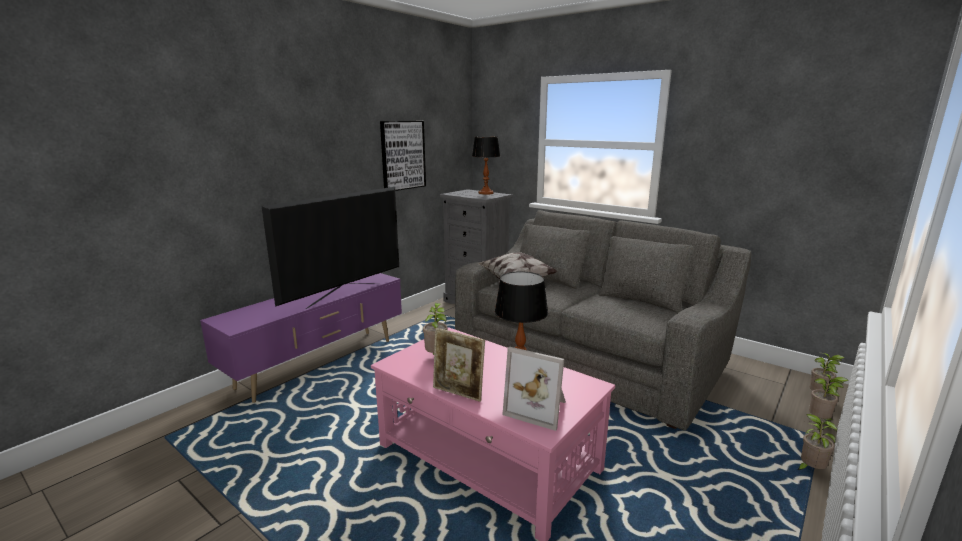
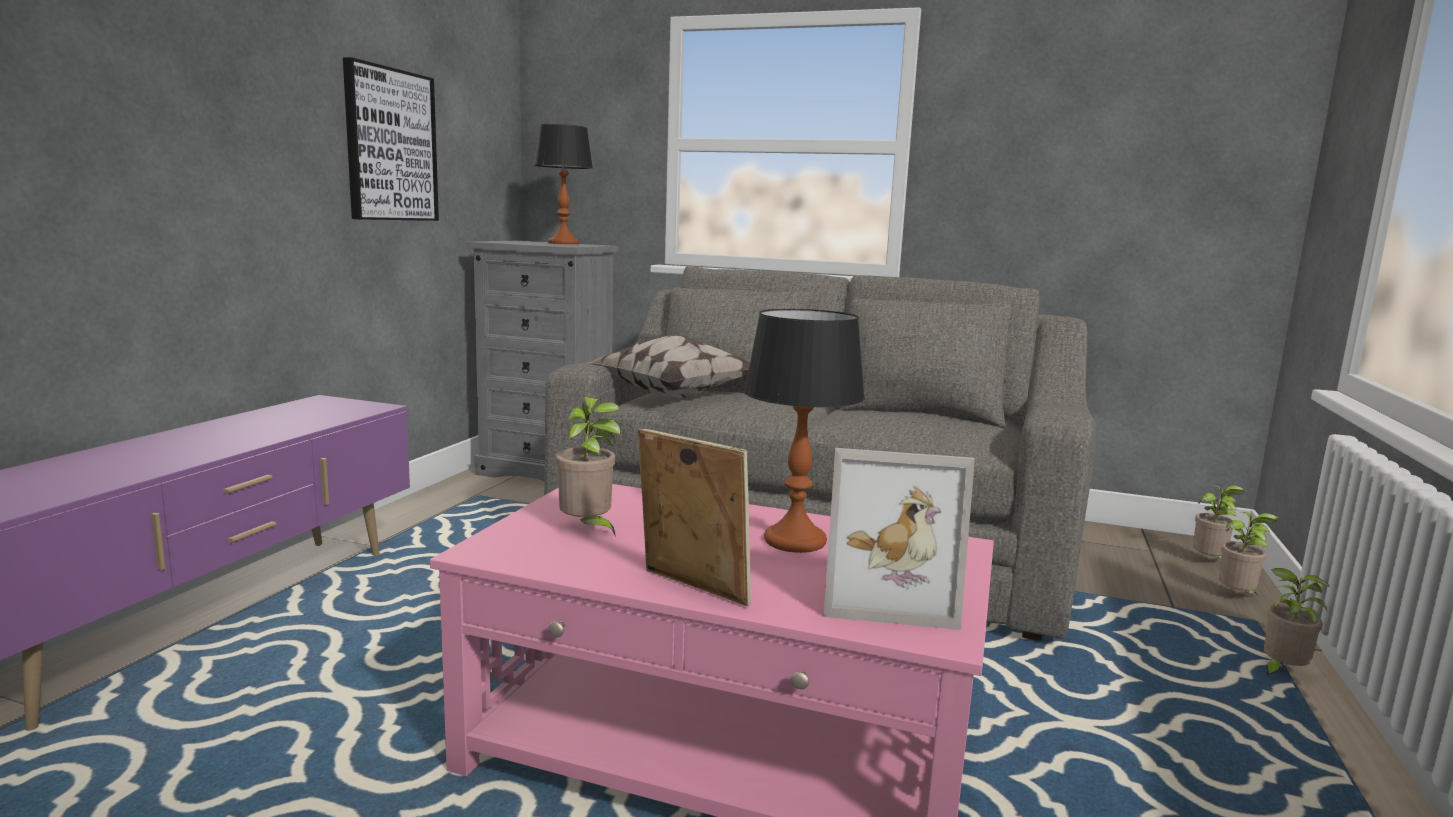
camera: 20 degrees left, 5 degrees down
(344, 295) = (282, 436): television -> none
(458, 393) = (691, 589): picture frame -> picture frame turned 150 degrees counterclockwise

